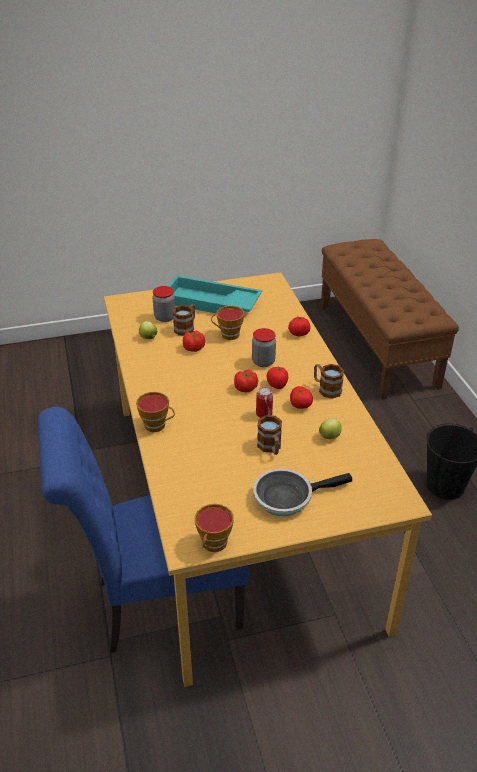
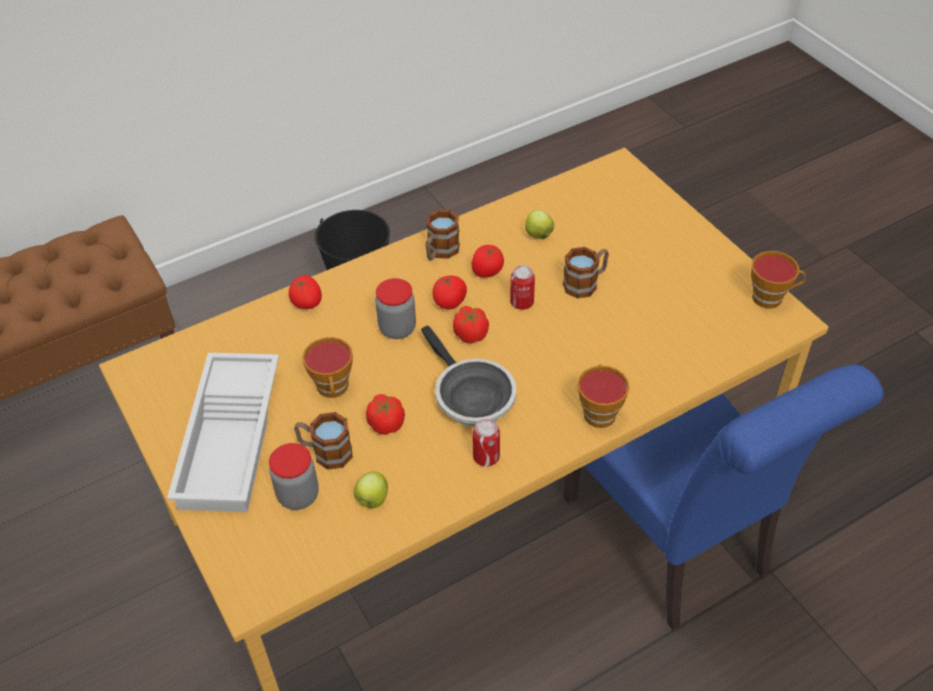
camera: 105 degrees left, 10 degrees up
(151, 377) = (486, 457): none -> can
(210, 303) = (233, 439): turquoise tray -> white tray
(287, 497) = (662, 253): frying pan -> frying pan (470, 395)

